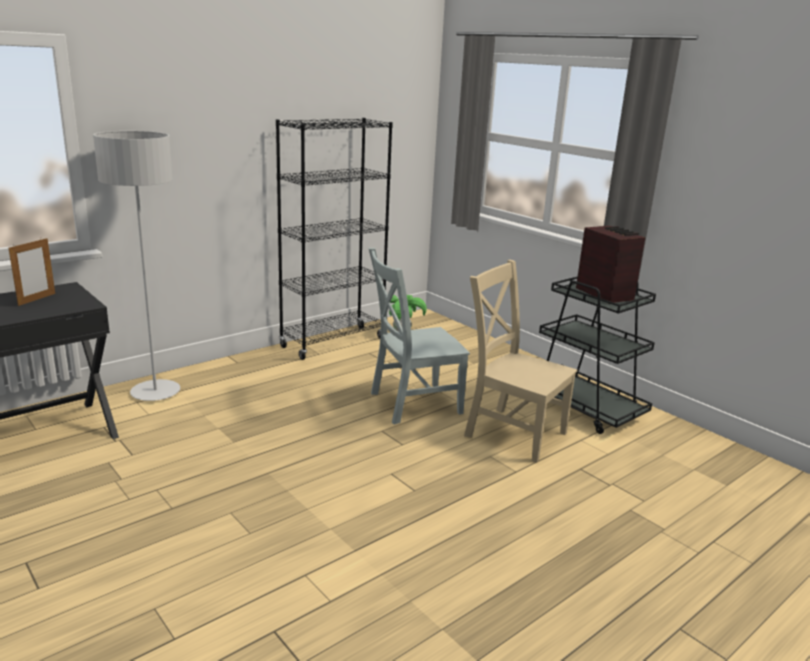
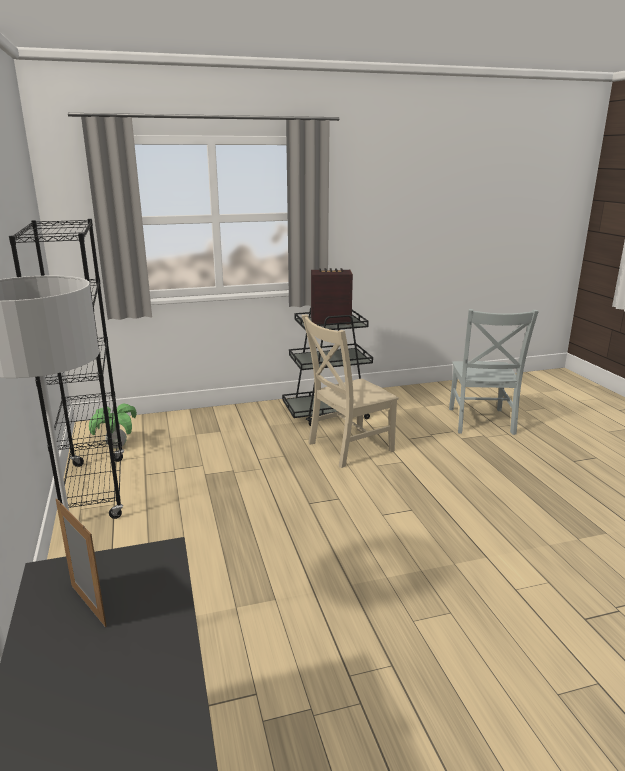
camera: 65 degrees left, 0 degrees up
(411, 403) = (270, 477): grey chair -> grey chair (480, 422)

